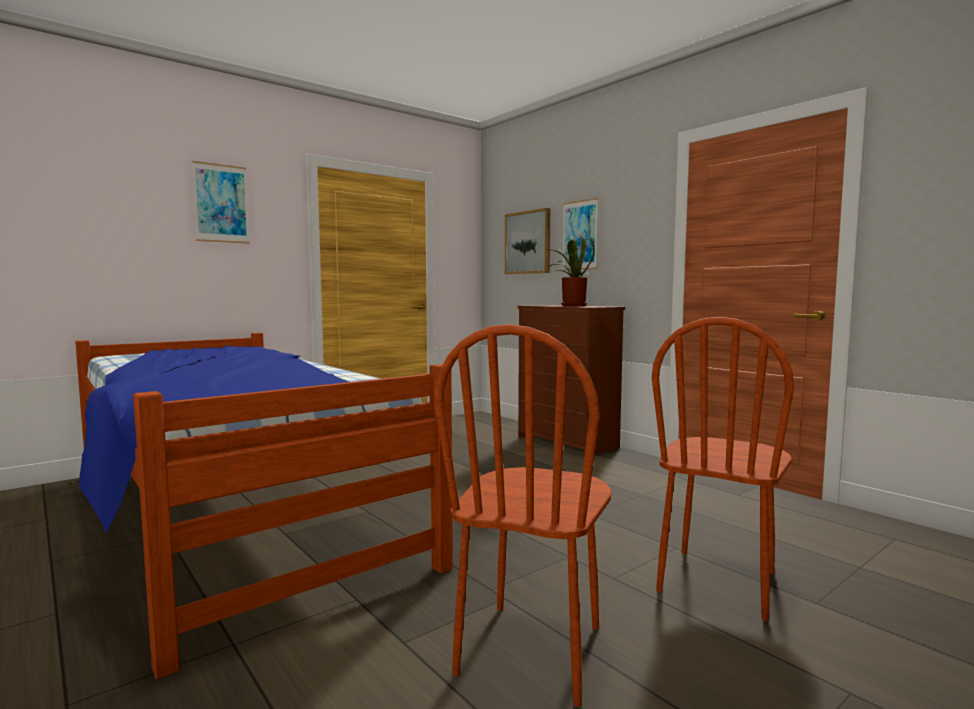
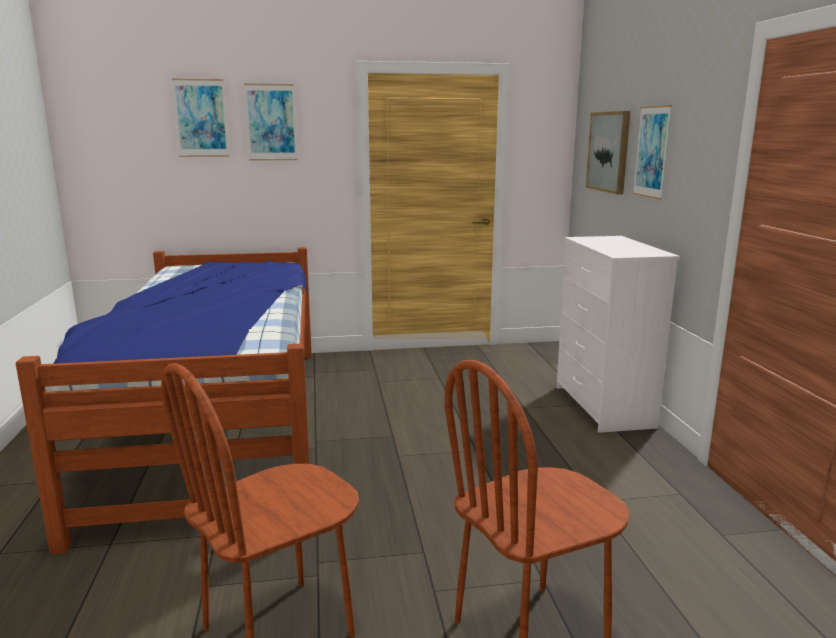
camera: 30 degrees right, 10 degrees up
(140, 192) = (201, 118): none -> picture
(567, 443) = (603, 407): brown dresser -> white dresser
(571, 306) = (615, 247): potted plant -> none

